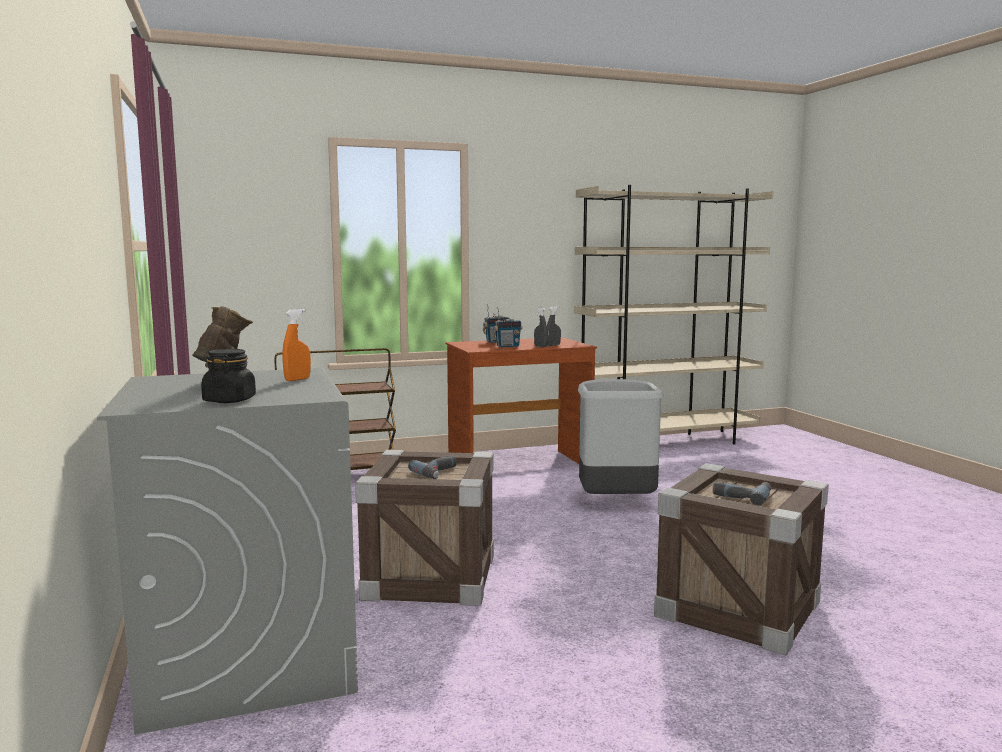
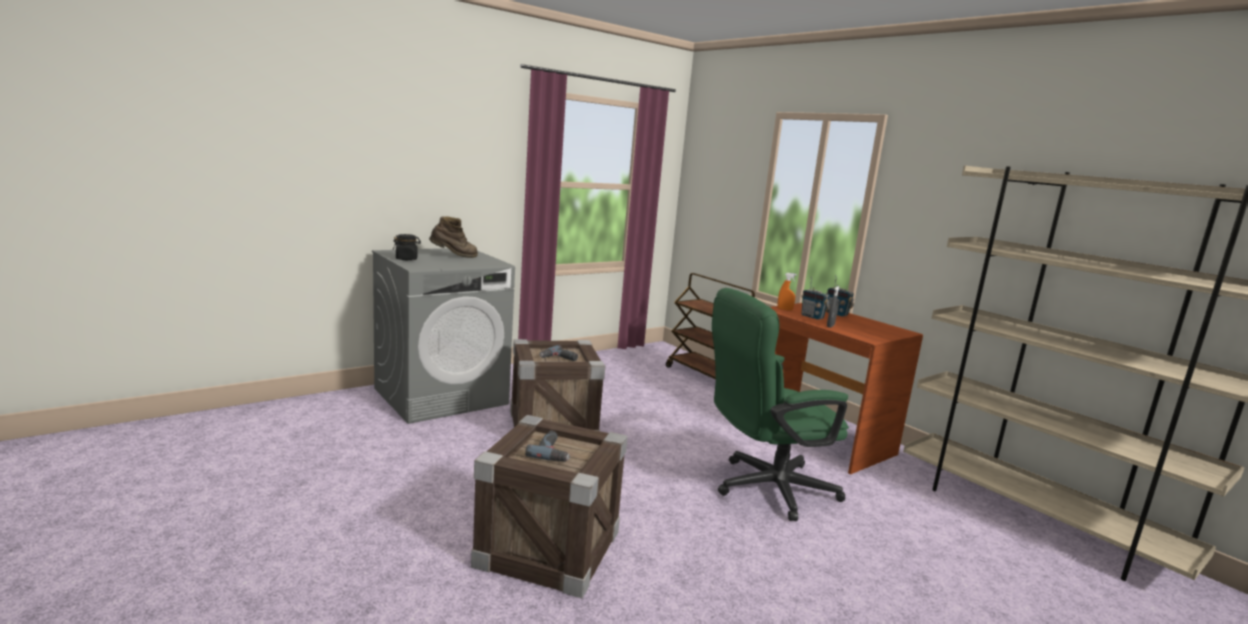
camera: 70 degrees right, 5 degrees up
(297, 379) = (468, 263): orange spray bottle -> orange spray bottle (784, 309)
(553, 345) = (849, 330): grey spray bottle -> none
(615, 502) = (764, 489): grey trash can -> green office chair

